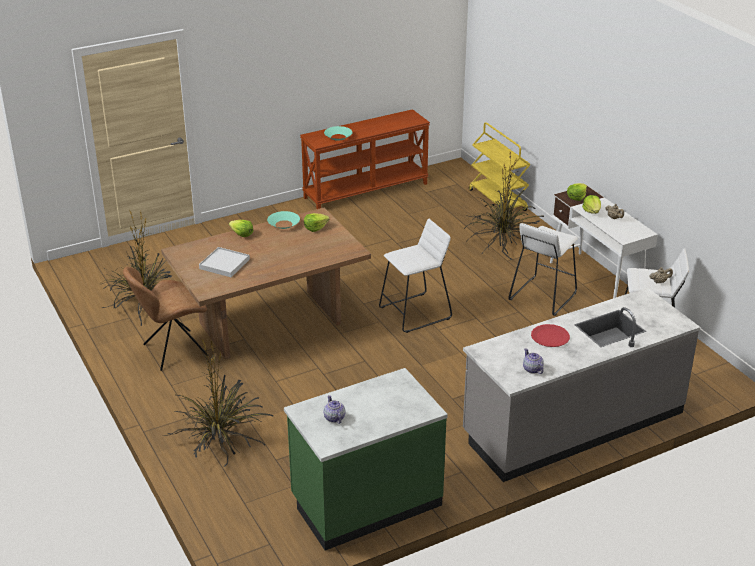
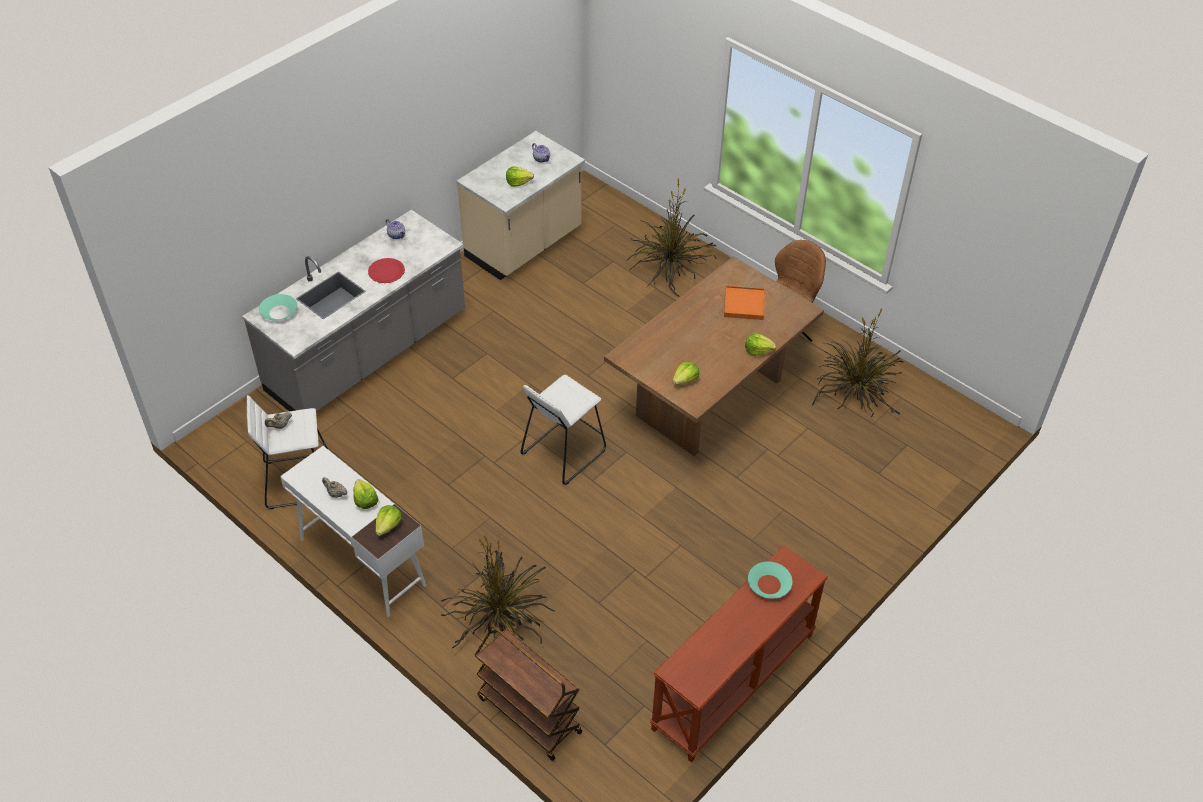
camera: 160 degrees right, 15 degrees up
(224, 264) = (744, 304): white tray -> orange tray
(283, 224) = (724, 377): turquoise bowl -> turquoise bowl (279, 312)
(366, 502) = (524, 245): green counter -> beige counter
(375, 396) = (518, 182): none -> lettuce
(498, 200) = (528, 714): yellow cart -> brown cart
(542, 296) = (425, 518): white stool -> none

